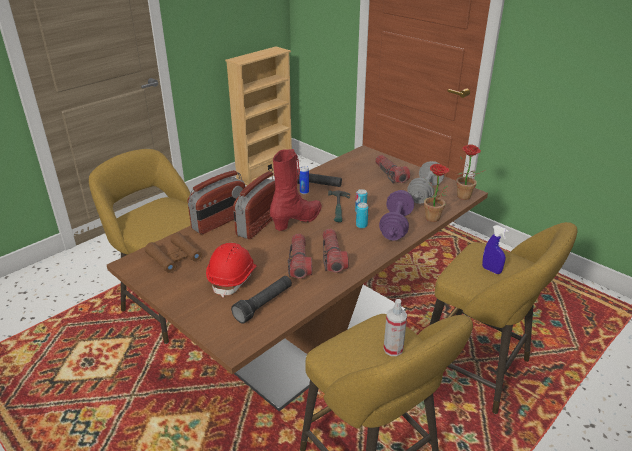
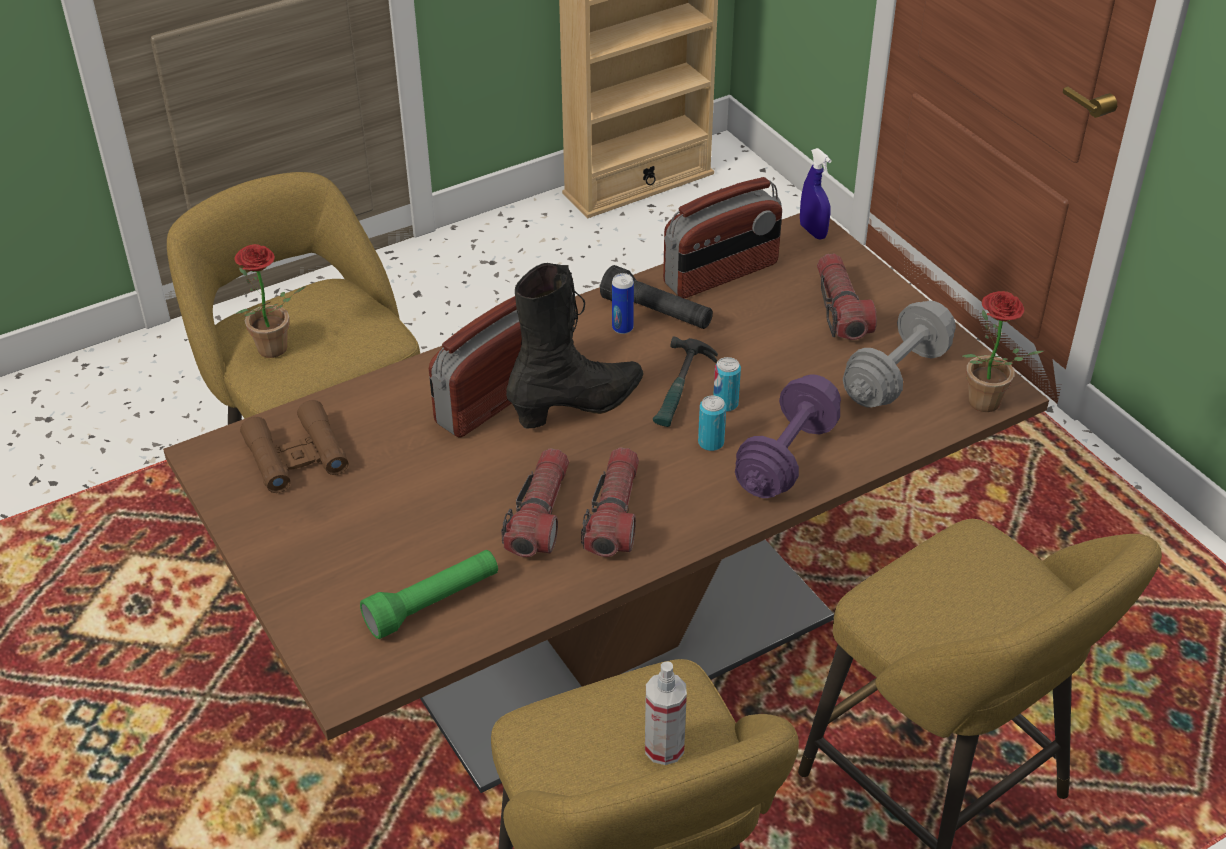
camera: 15 degrees right, 10 degrees up
(220, 221) = (415, 379): radio -> radio (721, 274)
(233, 278) = (394, 529): red hard hat -> none
(264, 305) = (433, 604): black flashlight -> green flashlight
(298, 221) = (578, 406): red boot -> black boot
(434, 219) = (882, 456): potted plant -> potted plant (273, 352)
(491, 270) = (965, 603): blue spray bottle -> blue spray bottle (813, 231)

